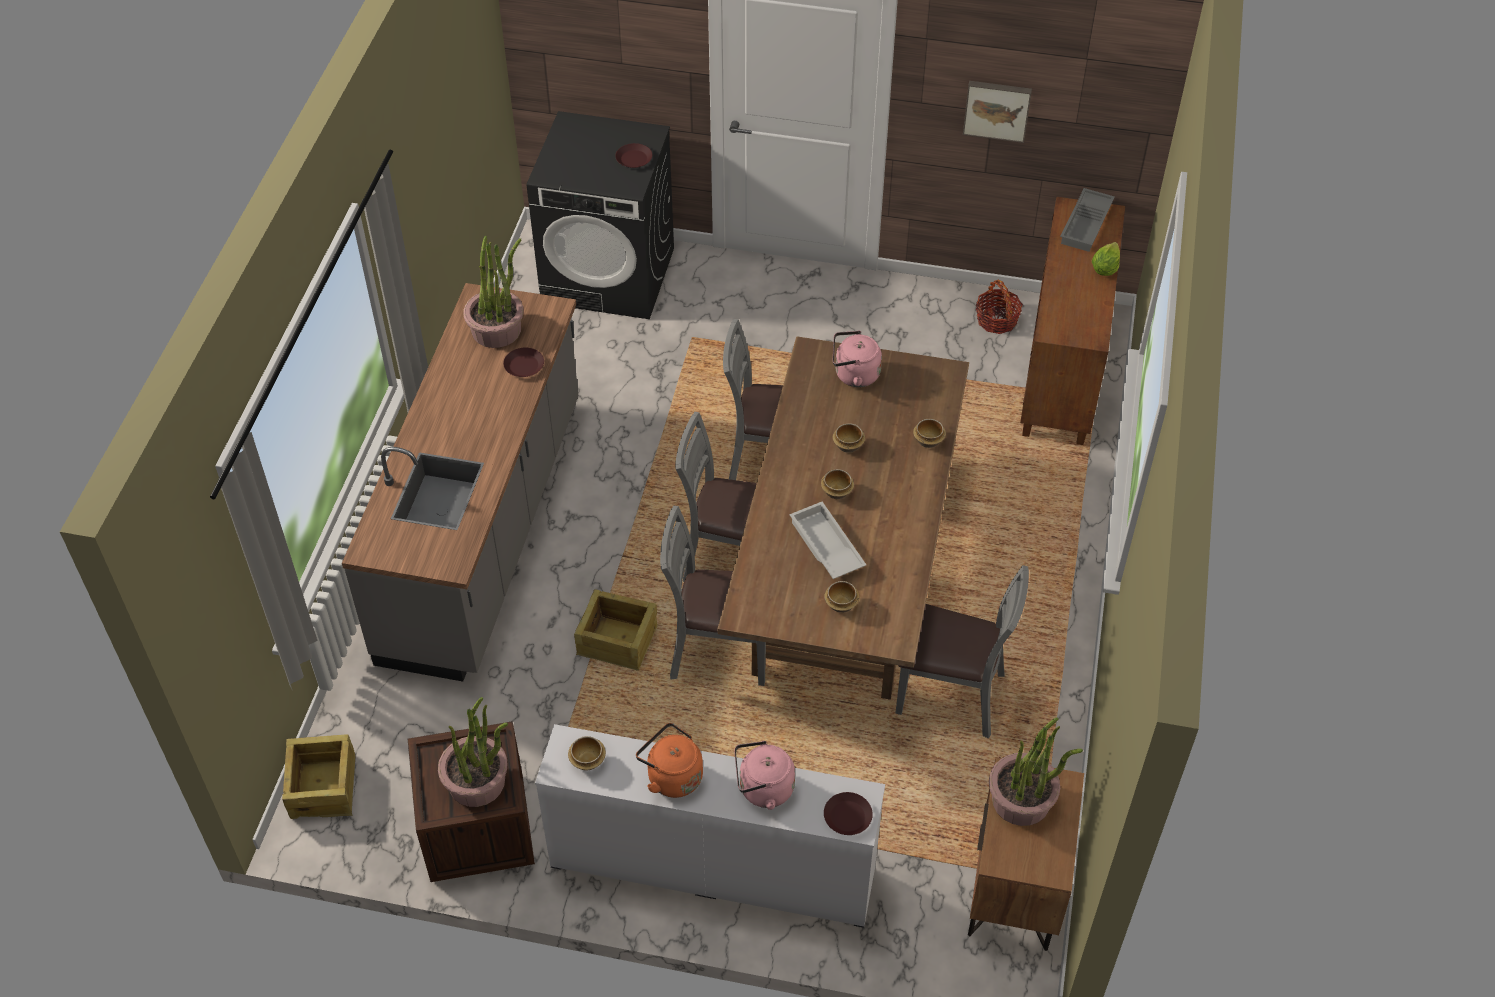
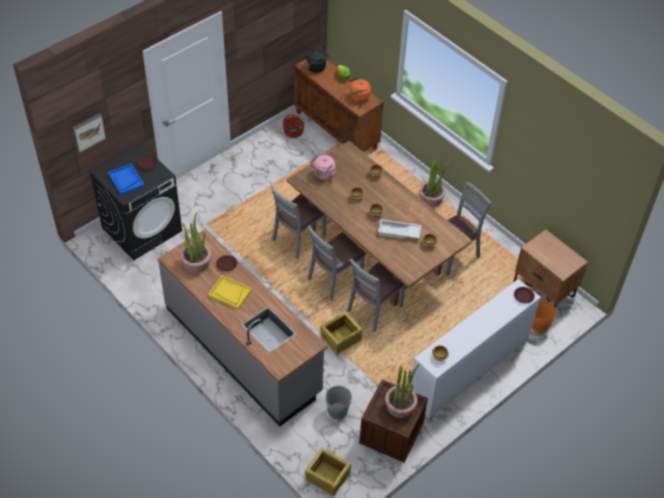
camera: 55 degrees left, 0 degrees up
(463, 724) = (337, 411): none -> grey bucket
(470, 402) = (230, 293): none -> yellow tray
(578, 157) = (126, 180): none -> blue tray
(672, 776) = (467, 335): orange kettle -> orange kettle (358, 98)
(763, 789) = (493, 313): pink kettle -> none
(917, 928) = (539, 325): none -> orange bucket
(997, 109) = (266, 43): picture -> picture (88, 132)
(1022, 800) = (543, 251): potted plant -> potted plant (431, 198)
(1087, 225) = (317, 67): grey tray -> black kettle

